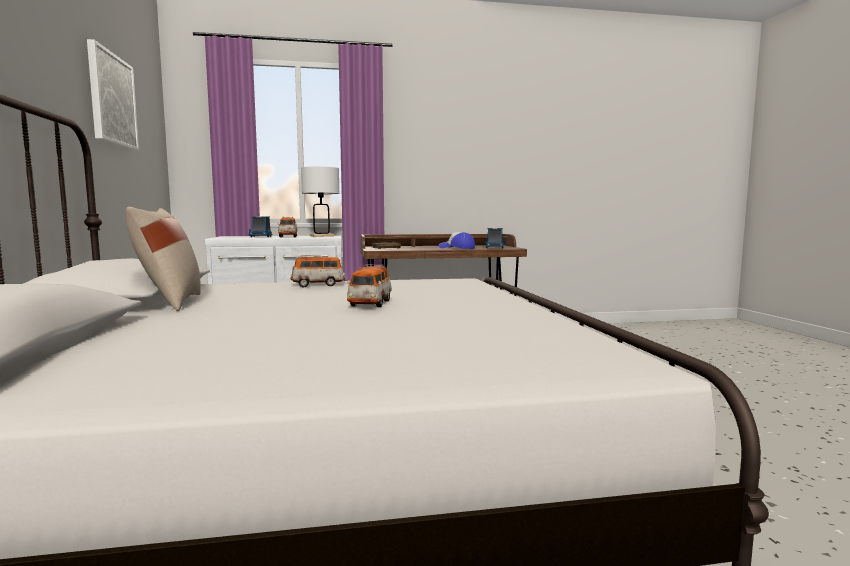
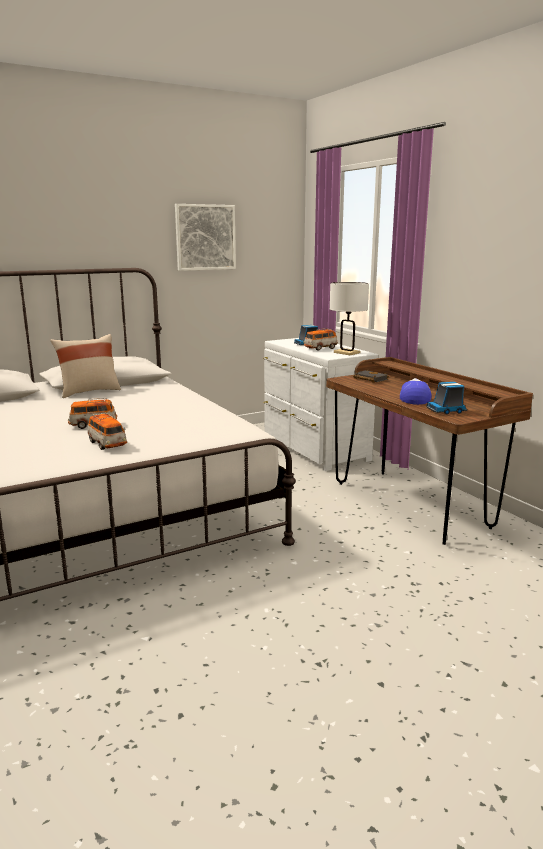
camera: 70 degrees right, 10 degrees up
(318, 285) = (176, 402): toy car -> toy car (107, 444)

